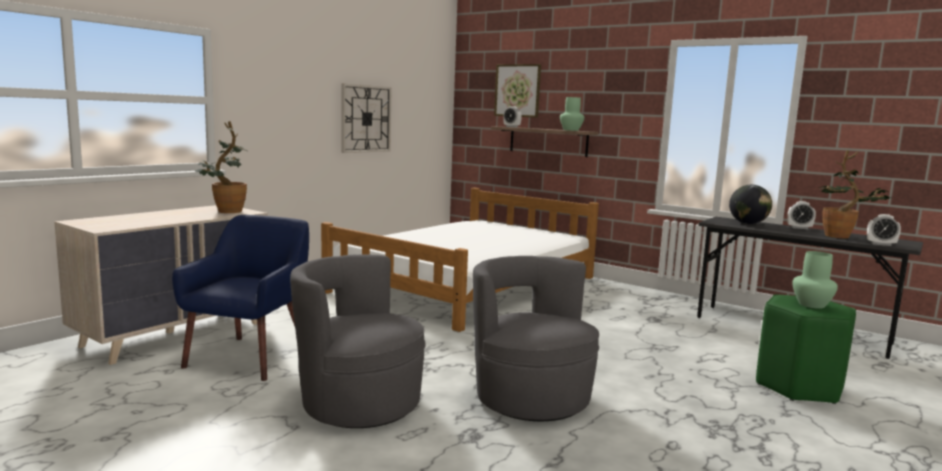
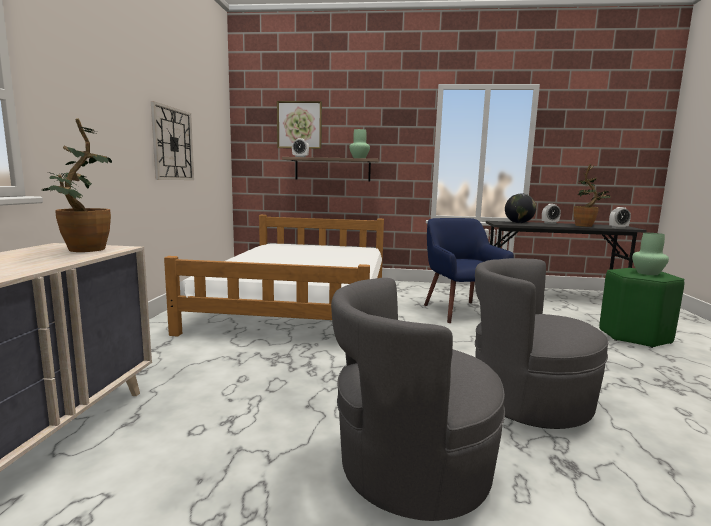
camera: 30 degrees left, 0 degrees up
(250, 357) = (188, 446): blue armchair -> blue armchair (461, 311)

